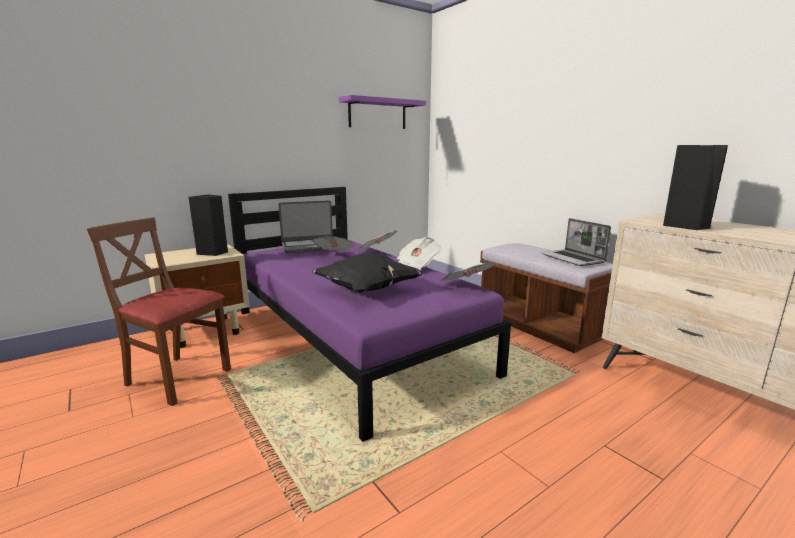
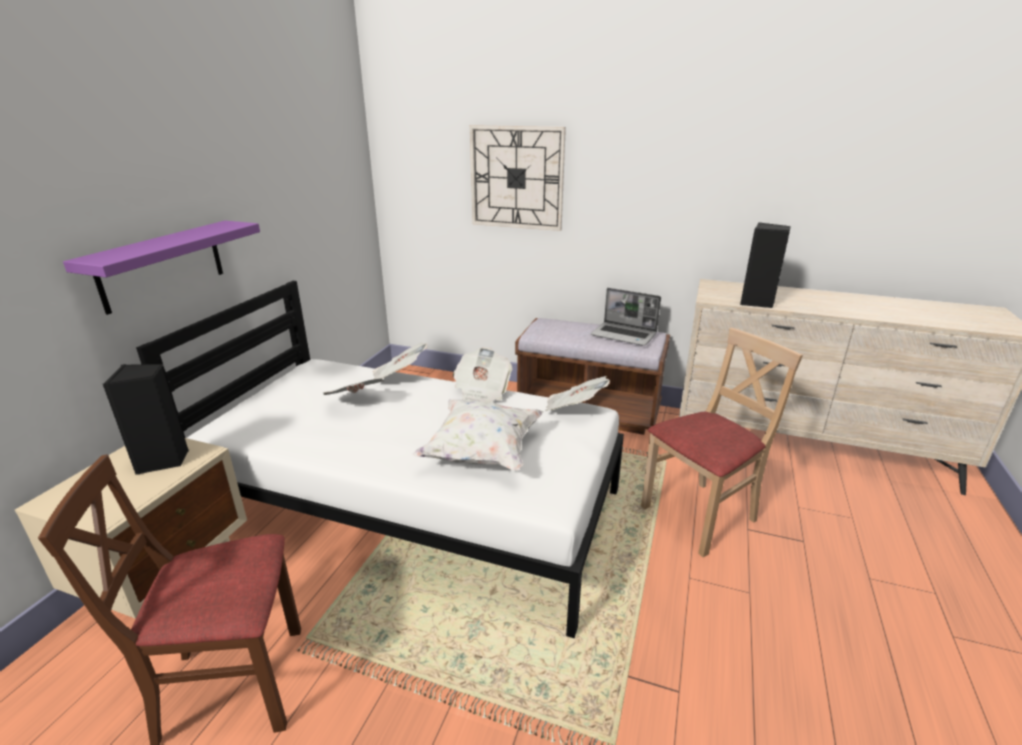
camera: 35 degrees left, 10 degrees up
(310, 246) = (290, 392): laptop -> none
(353, 339) = (415, 506): purple bed -> white bed
(367, 290) = (482, 453): black pillow -> white pillow
(377, 114) = (312, 156): purple shelf -> purple shelf (162, 265)
(512, 129) = (517, 178): none -> wall clock
(563, 418) = (700, 516): none -> beige chair

